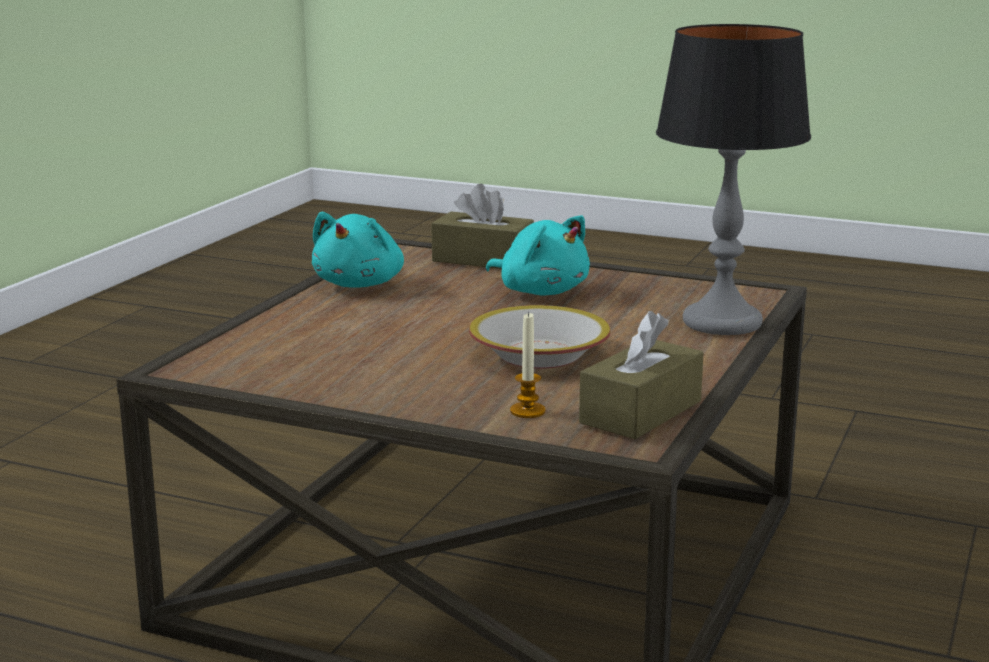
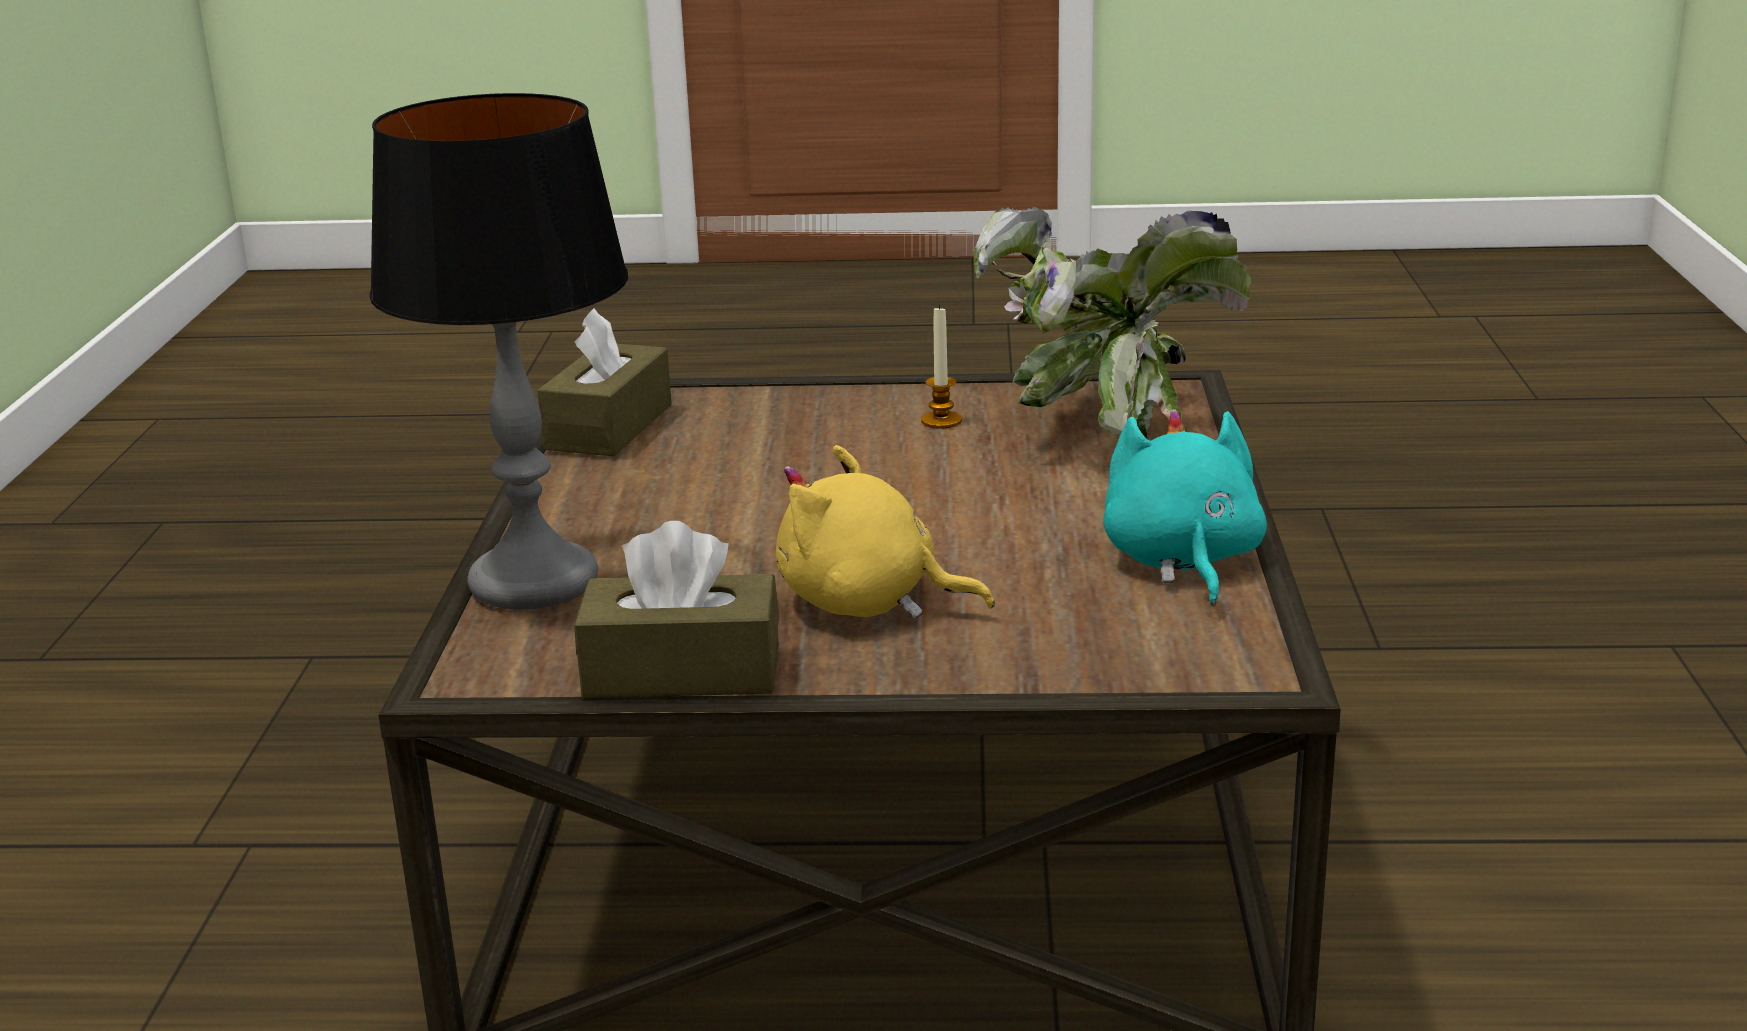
camera: 160 degrees right, 5 degrees up
(285, 349) = (1102, 432): none -> potted plant
(482, 259) = (1048, 665): brown tissue box -> brown tissue box (682, 672)
(527, 411) = (736, 412): candle -> candle (941, 421)
(539, 355) = (775, 481): bowl -> none
(541, 291) = (867, 603): turquoise plush toy -> yellow plush toy

